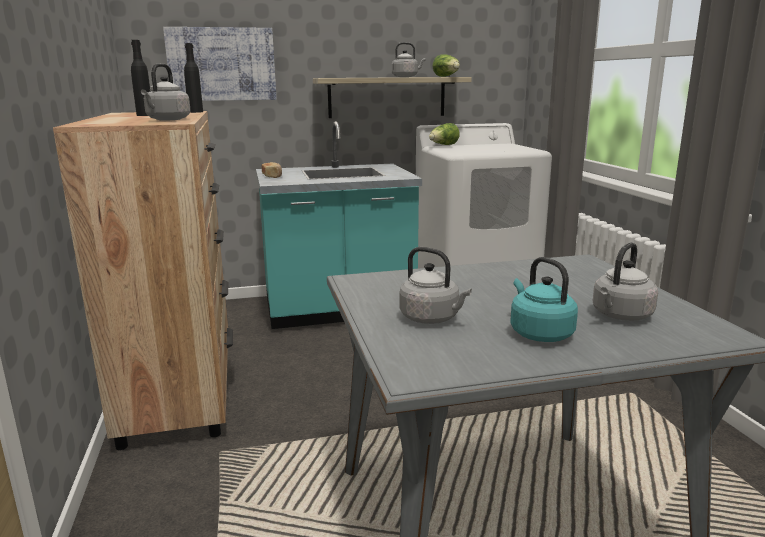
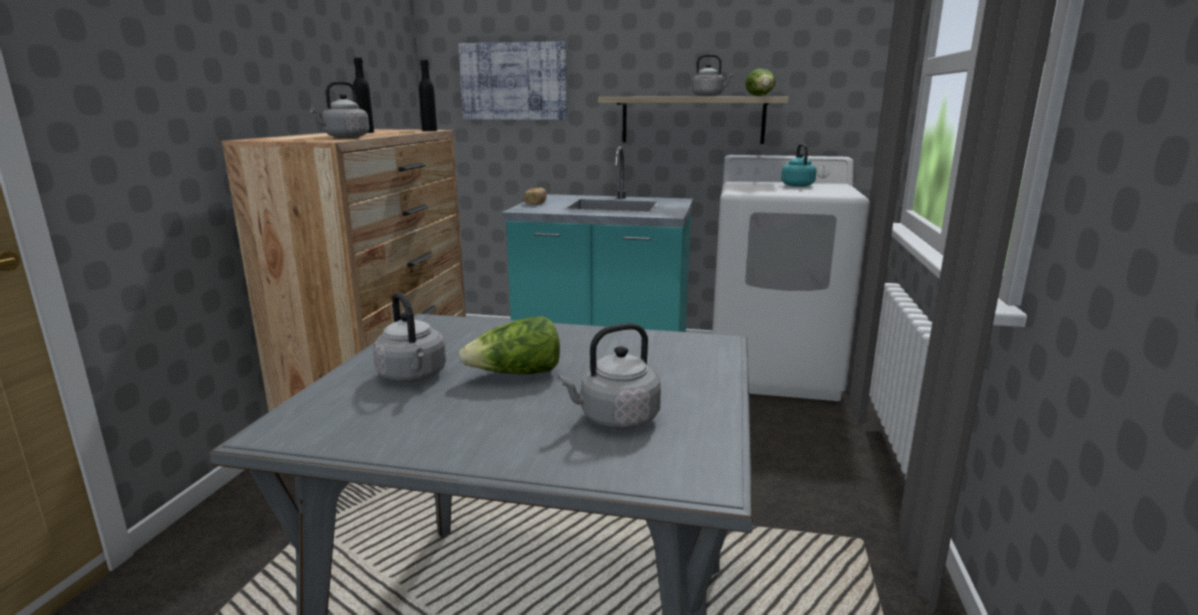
camera: 25 degrees right, 0 degrees up
(443, 145) = (745, 180): lettuce -> lettuce (516, 374)
(539, 333) = (482, 417): turquoise kettle -> turquoise kettle (797, 185)

